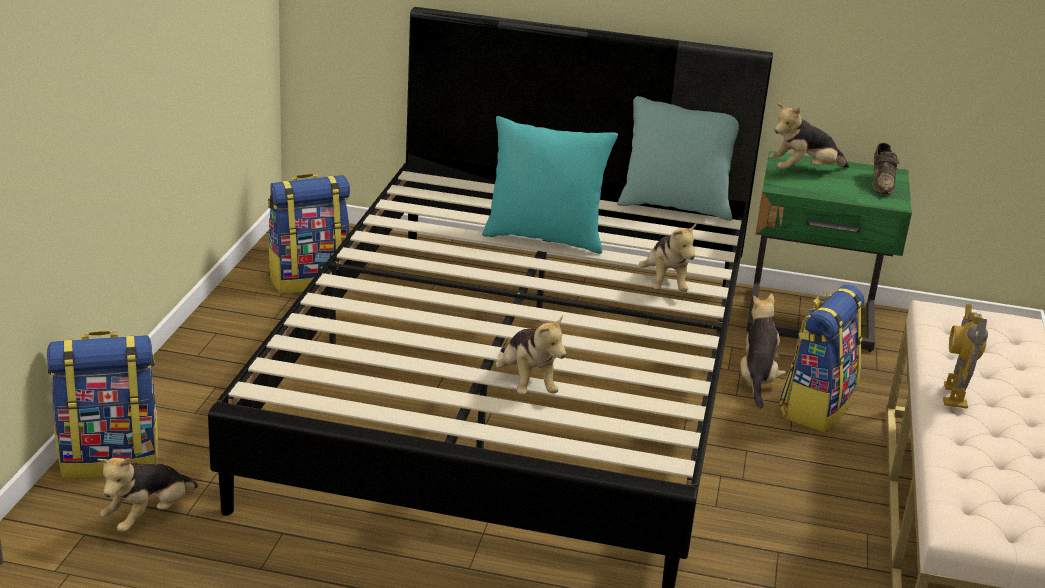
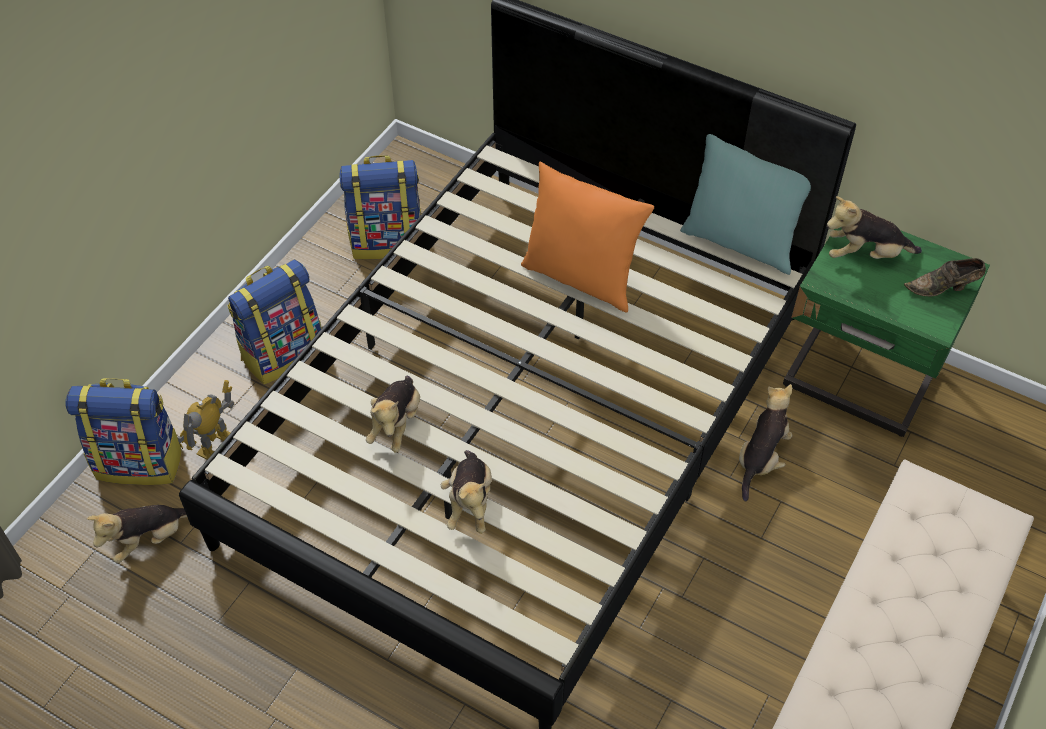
camera: 20 degrees right, 25 degrees up
(544, 238) = (581, 277): turquoise pillow -> orange pillow
(664, 284) = (670, 371): plush toy -> plush toy (396, 424)
(815, 407) = (802, 509): backpack -> backpack (283, 352)
(881, 183) = (943, 288): brown shoe -> brown shoe turned 60 degrees clockwise
(954, 395) = (862, 627): toy robot -> toy robot (215, 445)

